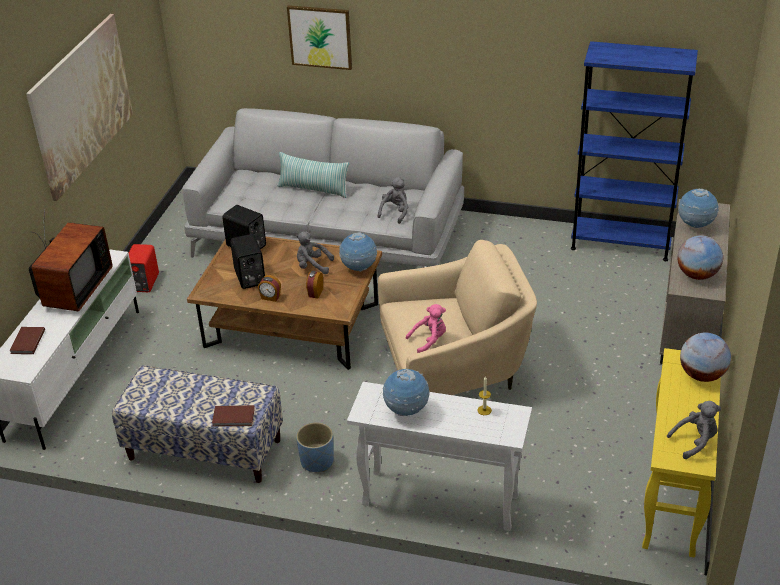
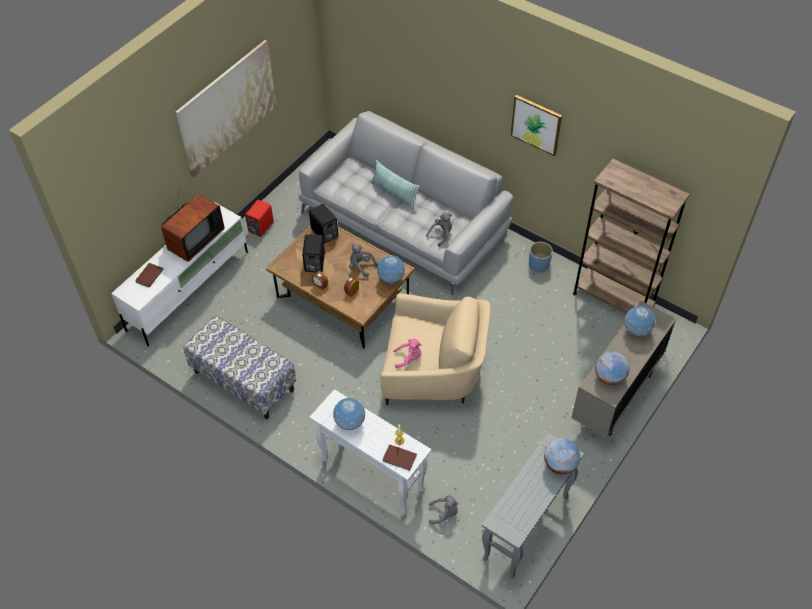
camera: 20 degrees right, 15 degrees up
(234, 418) = (254, 378): brown book -> brown book (399, 458)
(316, 461) = (309, 416): blue planter -> blue planter (538, 265)
(320, 37) = (425, 82): picture -> picture (536, 124)
(620, 243) = (613, 300): blue bookcase -> brown bookcase
(673, 497) = (526, 528): yellow console table -> grey console table
(695, 442) = (522, 516): grey plush toy -> grey plush toy (444, 513)

